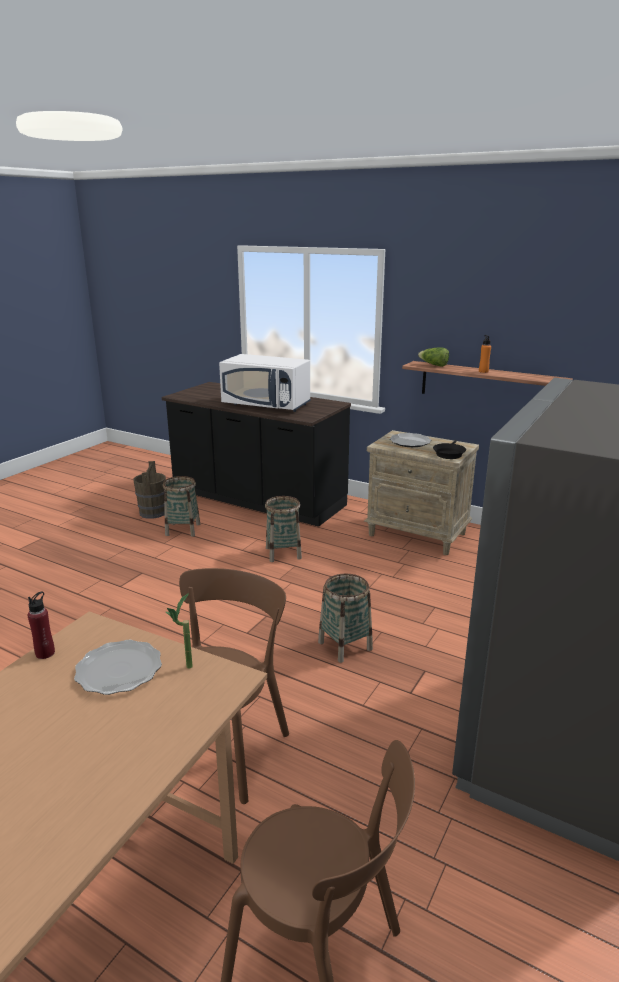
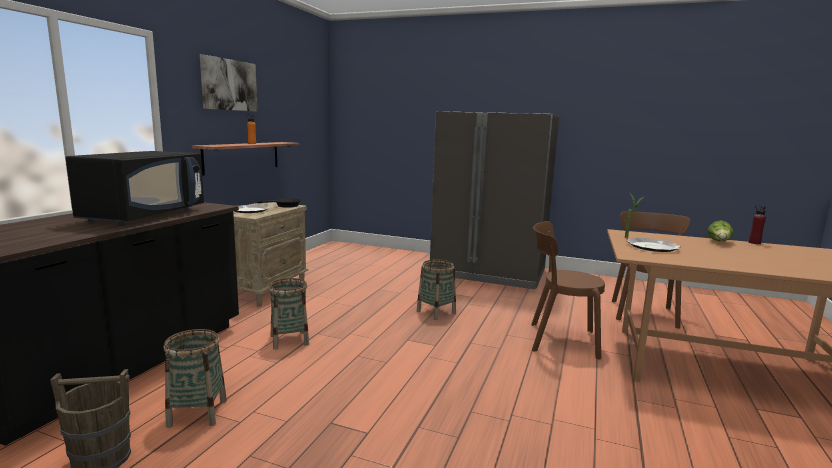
camera: 100 degrees left, 10 degrees down
(45, 653) = (671, 260): red bottle -> red bottle (754, 243)
(267, 405) = (145, 215): white microwave -> black microwave
(433, 365) = (218, 145): lettuce -> lettuce (719, 242)
(478, 297) = (229, 85): none -> picture

